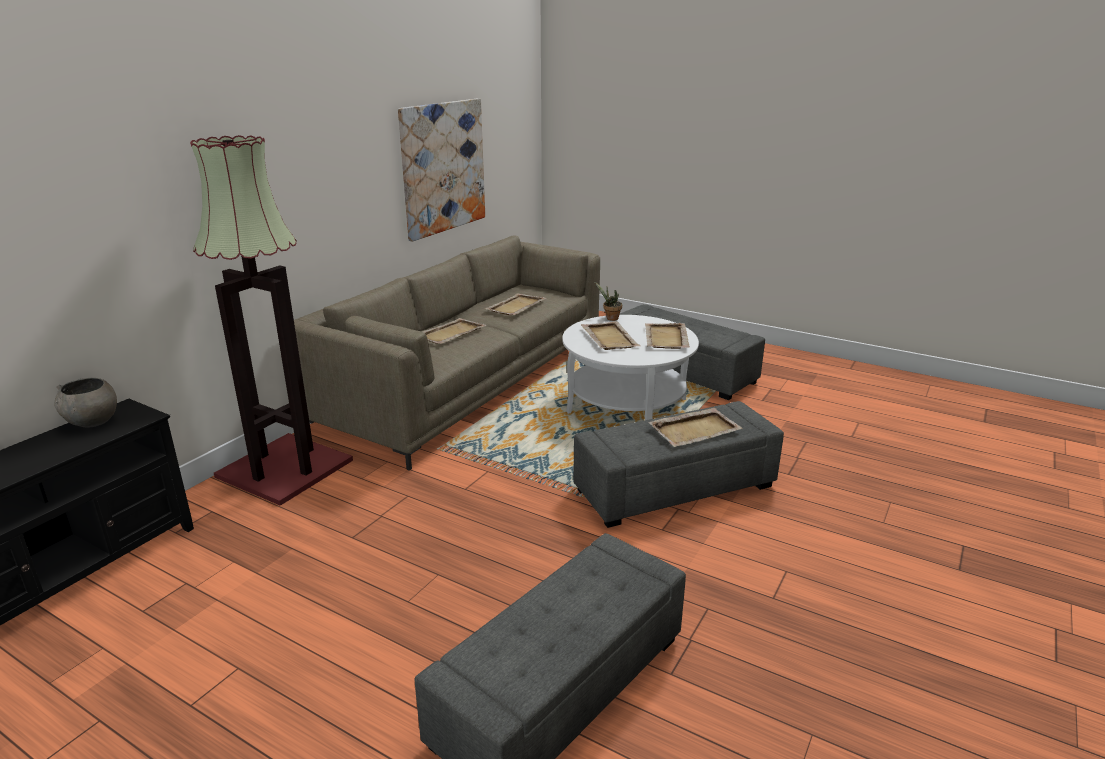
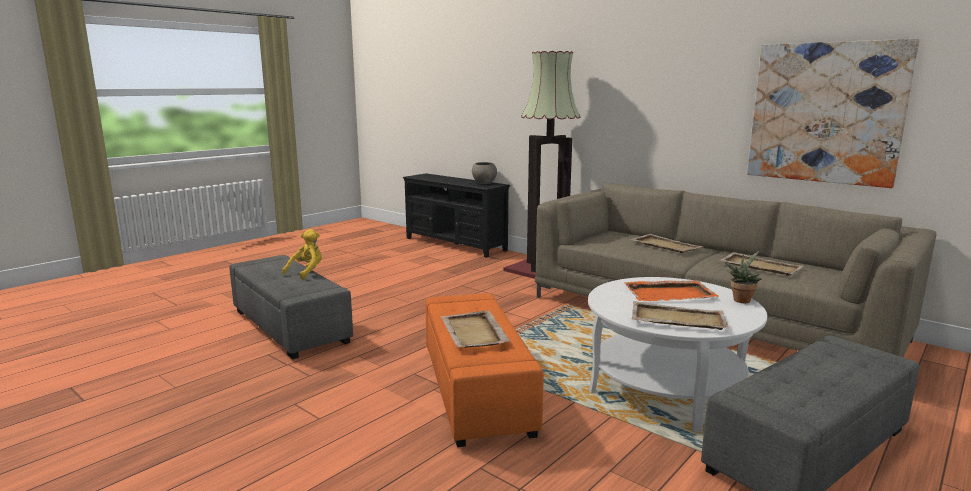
camera: 100 degrees right, 10 degrees down
(539, 596) = (307, 272): none -> yellow plush toy
(609, 337) = (670, 294): beige tray -> orange tray
(674, 488) = (477, 389): grey ottoman -> orange ottoman

